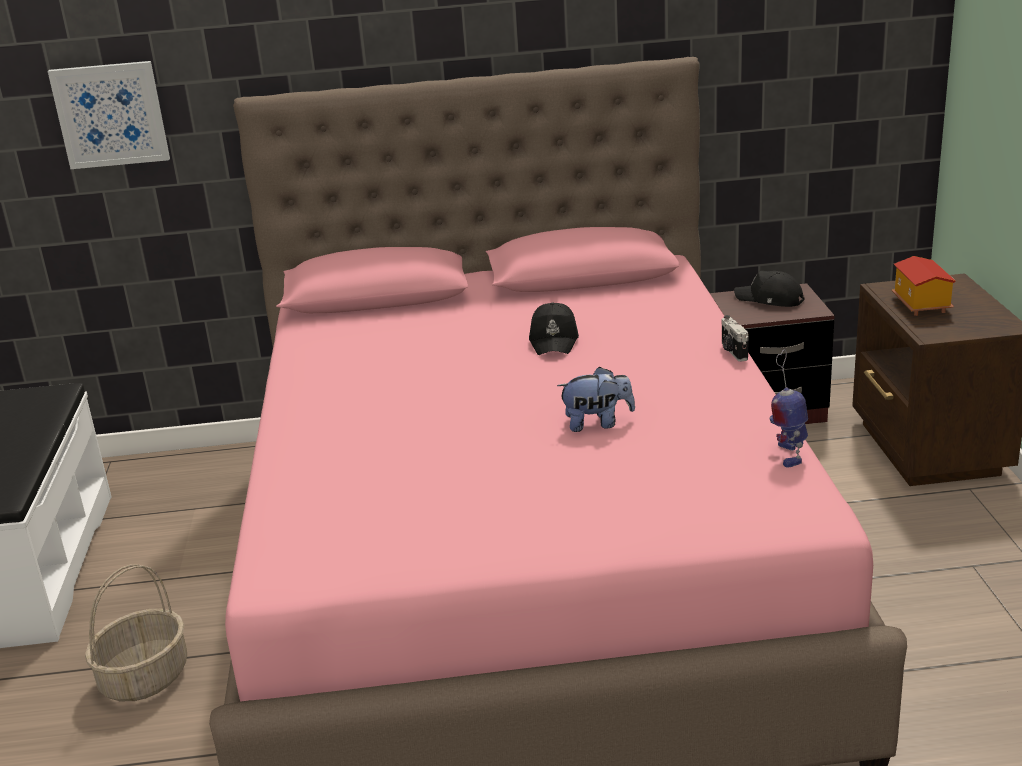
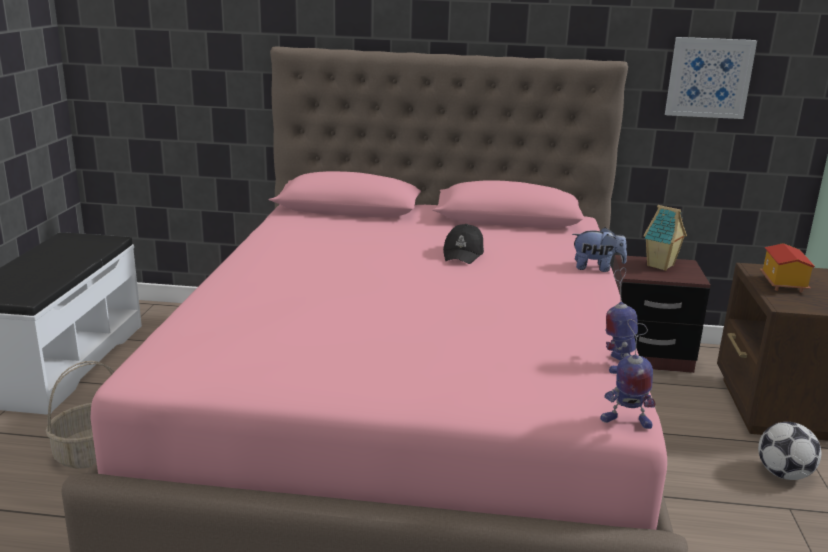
camera: 10 degrees right, 5 degrees down
(110, 114) = (187, 48): picture -> picture (709, 78)
(597, 423) = (466, 314): plush toy -> plush toy (596, 268)
(733, 351) = (603, 283): camera -> none
(769, 299) = (661, 266): black cap -> toy house
(822, 522) = (625, 422): none -> toy robot
(957, 527) = (783, 474): none -> football

